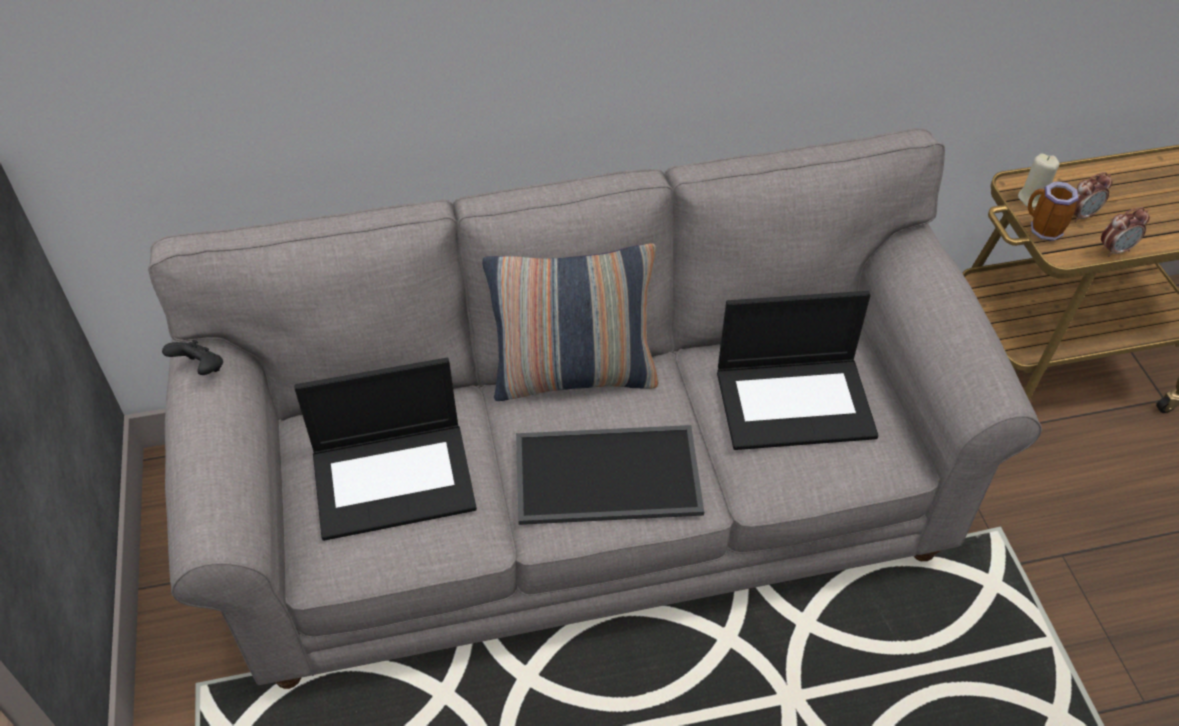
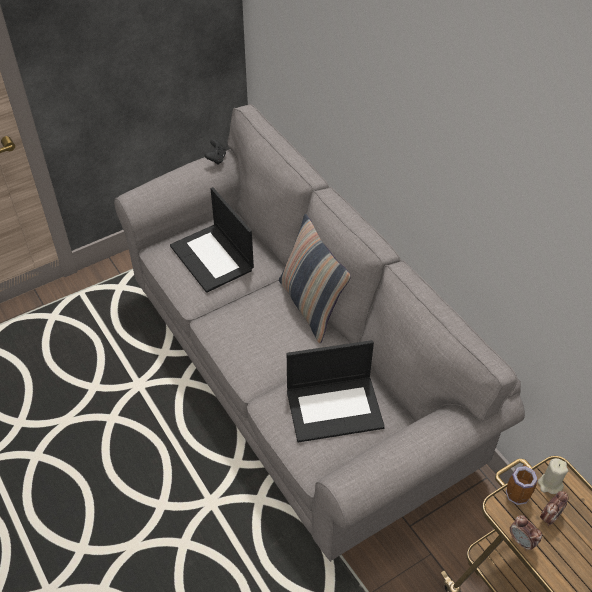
camera: 70 degrees right, 0 degrees up
(605, 477) = (249, 338): tray -> none
(796, 402) = (335, 407): laptop -> laptop turned 75 degrees counterclockwise
(1081, 215) = (549, 517): alarm clock -> alarm clock turned 90 degrees counterclockwise

